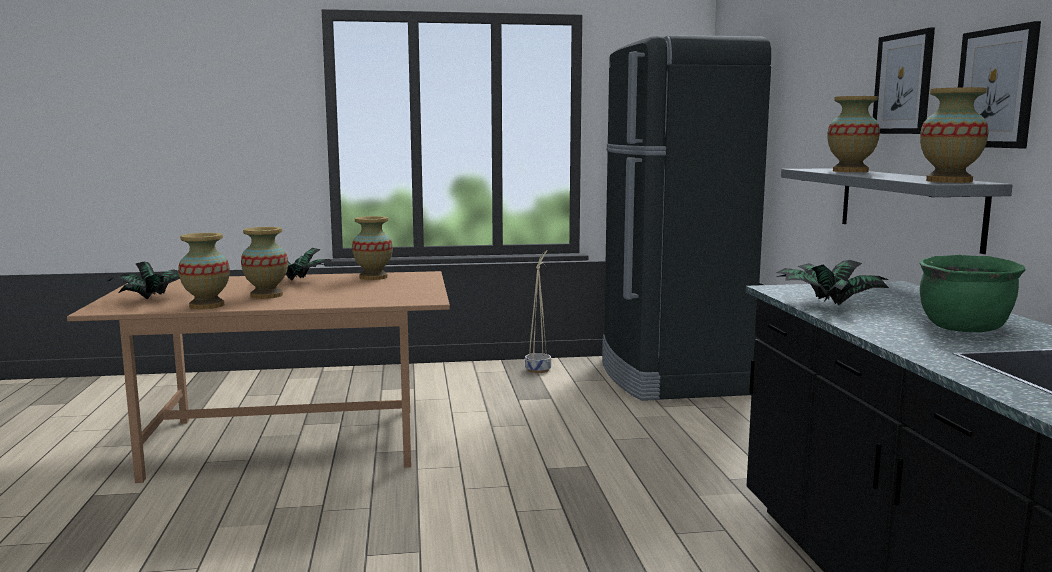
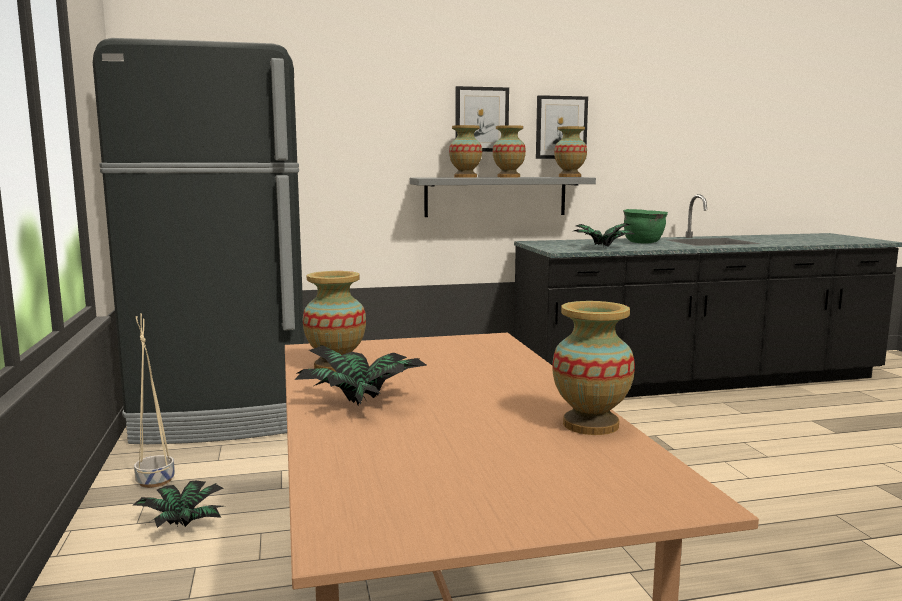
camera: 95 degrees left, 0 degrees up
(155, 298) = (557, 476): potted plant -> potted plant (181, 524)
(266, 295) = (495, 403): vase -> vase (508, 177)

